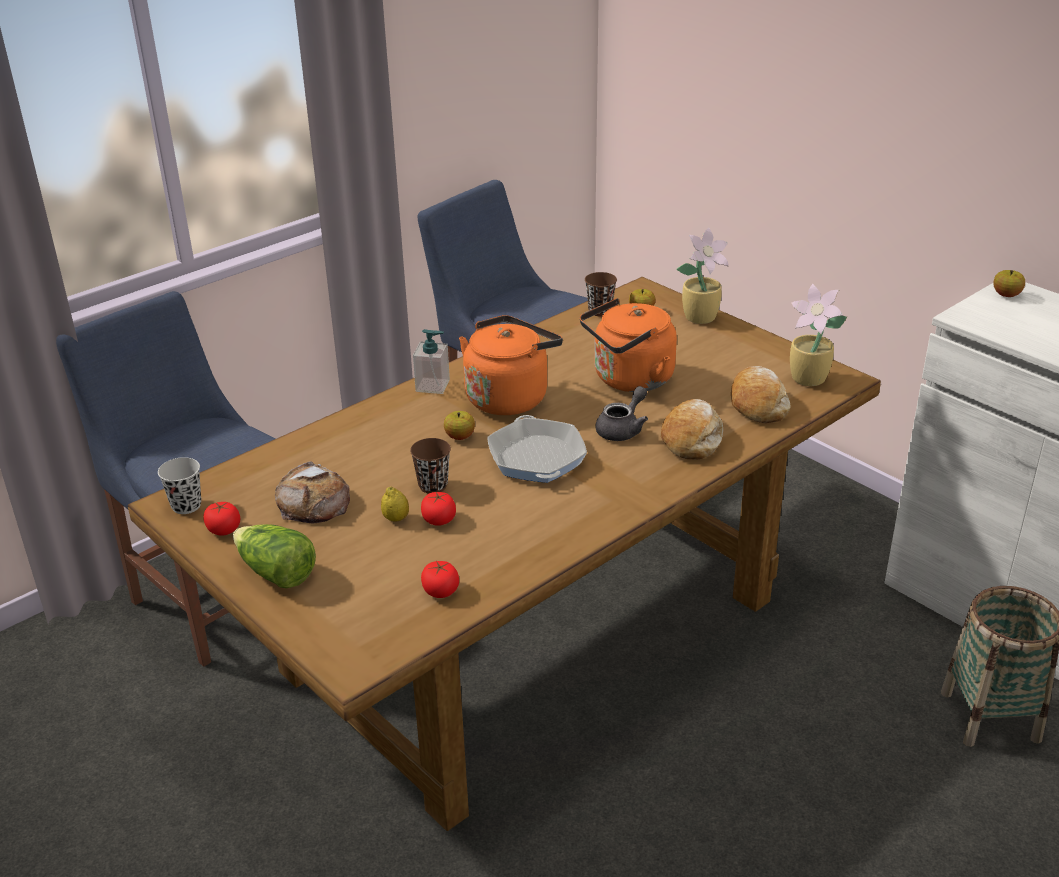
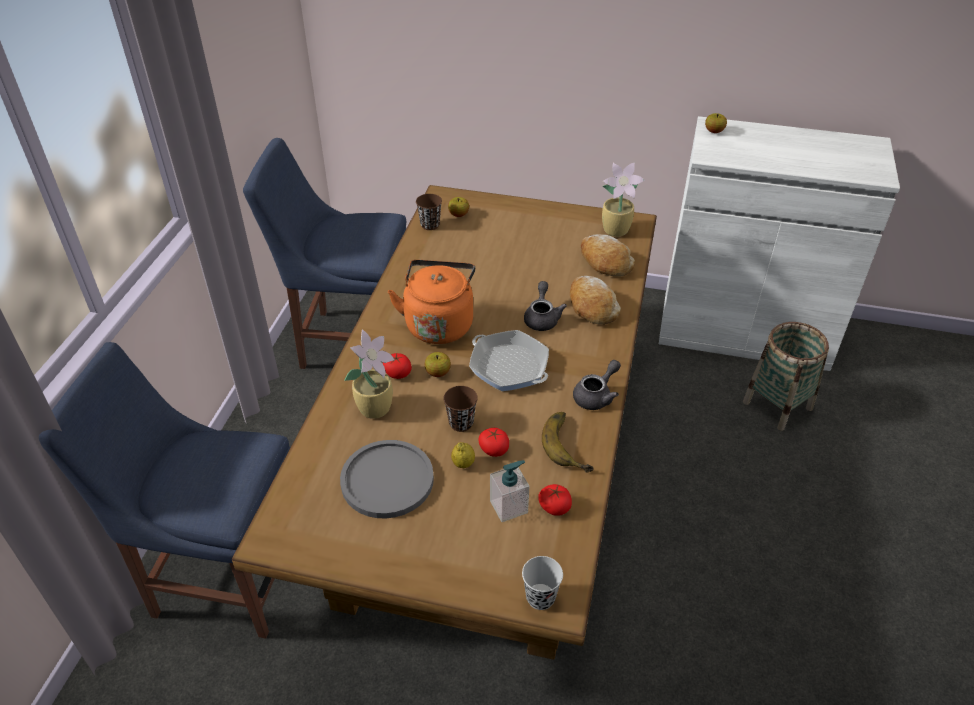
camera: 35 degrees left, 10 degrees up
(186, 506) = (286, 535): black cup -> black cup (540, 597)
(224, 529) = (341, 540): tomato -> tomato (397, 373)
(276, 573) = (423, 556): lettuce -> none
(313, 502) = (387, 480): bread -> grey plate
(433, 386) = (373, 337): soap dispenser -> soap dispenser (509, 506)
(520, 547) = (570, 444): none -> banana
(598, 518) = (596, 396): none -> grey teapot
(629, 380) = (507, 275): orange kettle -> none
(702, 317) = (504, 205): potted plant -> potted plant (376, 407)

